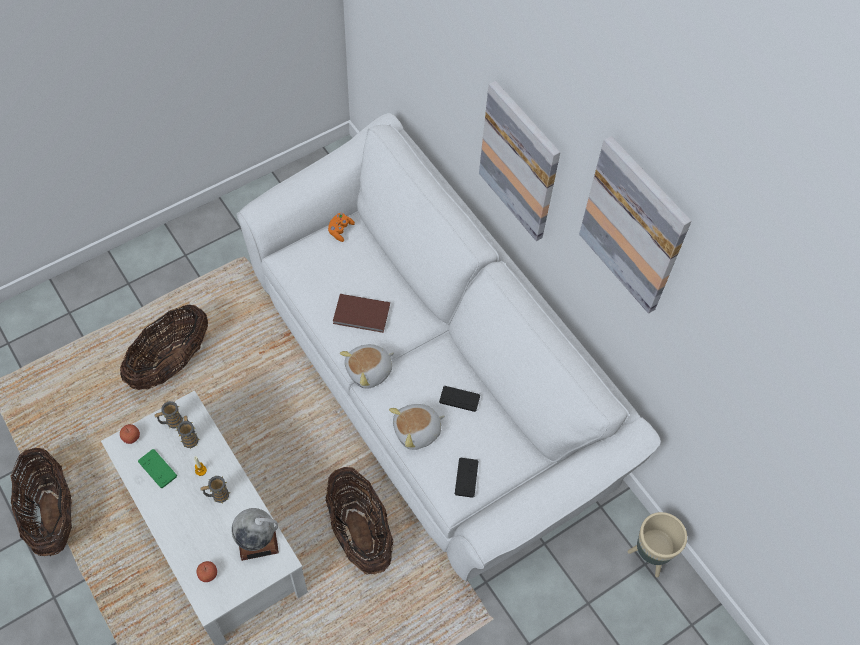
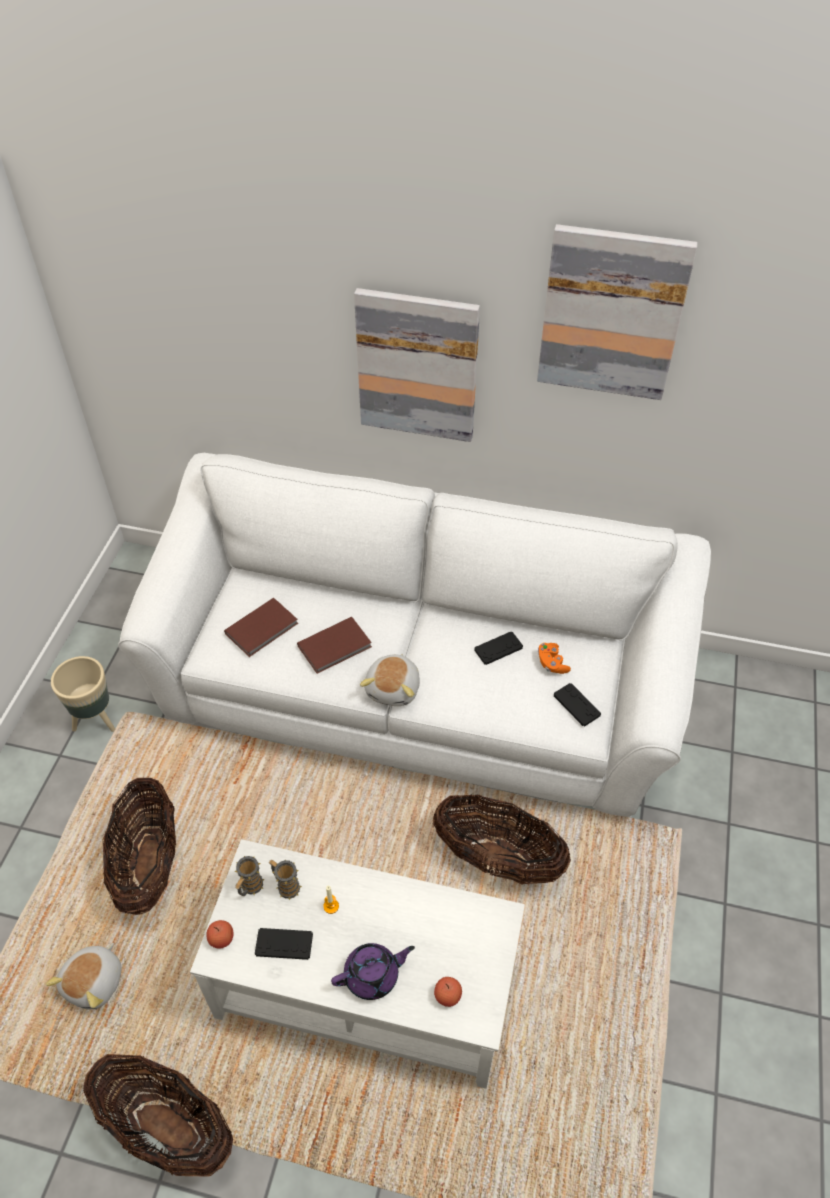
camera: 40 degrees left, 10 degrees down
(157, 469) = (284, 944): green game controller -> black game controller
(183, 527) = (373, 975): none -> purple teapot
(217, 495) = (374, 914): mug -> none
(258, 544) = (463, 922): globe -> none
(332, 268) = (263, 629): none -> brown book
(340, 230) = (235, 593): orange game controller -> orange game controller (551, 663)
(417, 431) = (493, 702): plush toy -> plush toy (95, 982)
(649, 556) = (732, 678): beige planter -> beige planter (96, 720)

